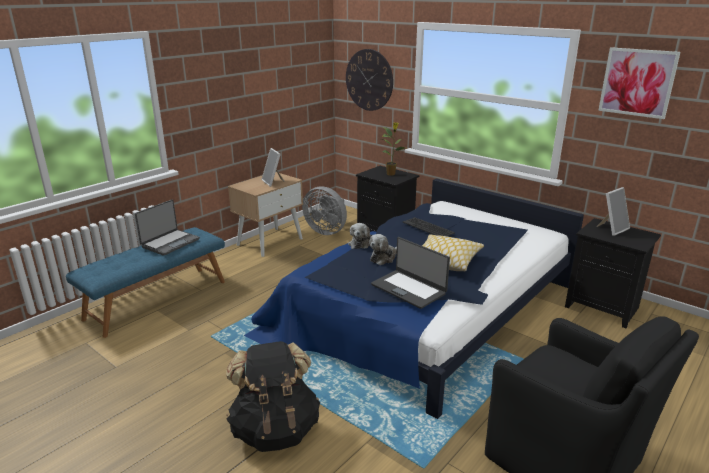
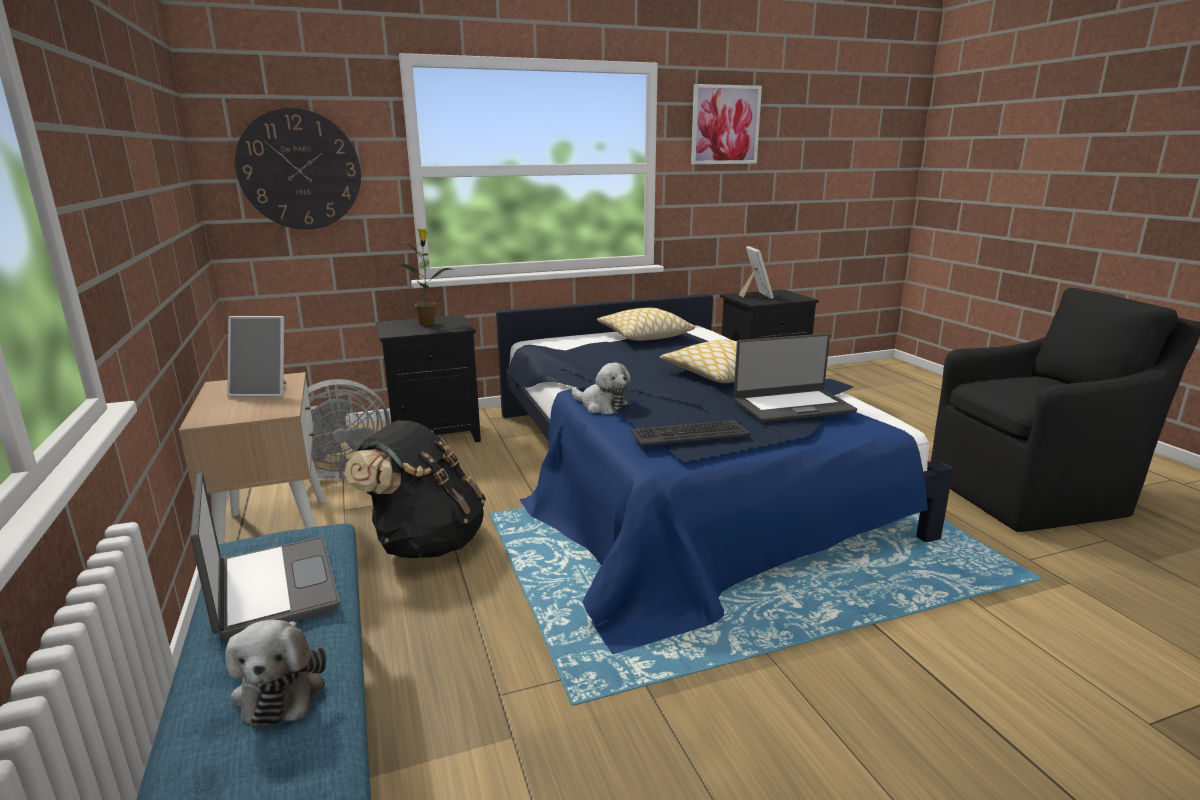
camera: 60 degrees left, 5 degrees down
(275, 430) = (938, 690): black backpack -> black backpack (426, 544)
(384, 258) = (680, 398): plush toy -> plush toy (281, 687)
(428, 228) = (614, 359): keyboard -> keyboard (689, 433)
(494, 224) = (644, 336): none -> pillow

